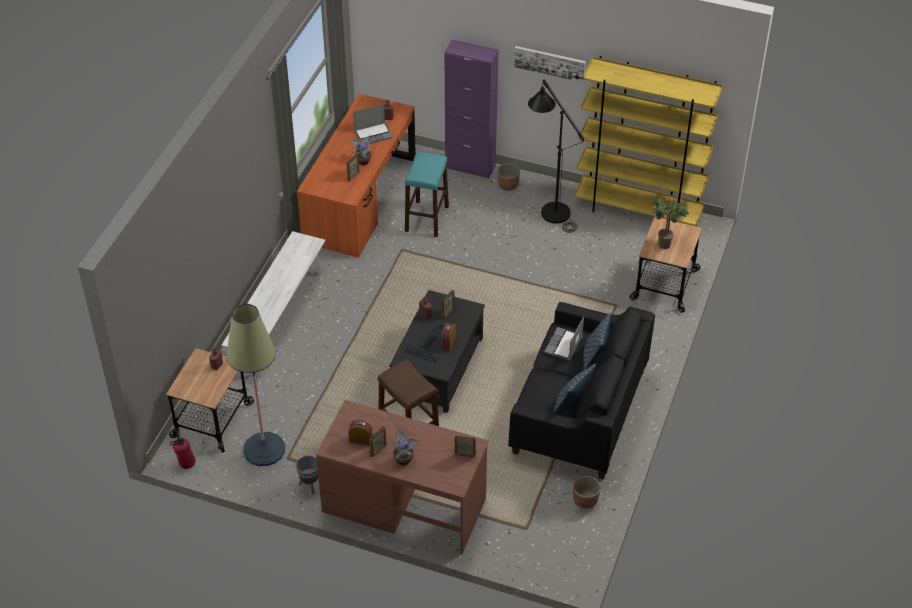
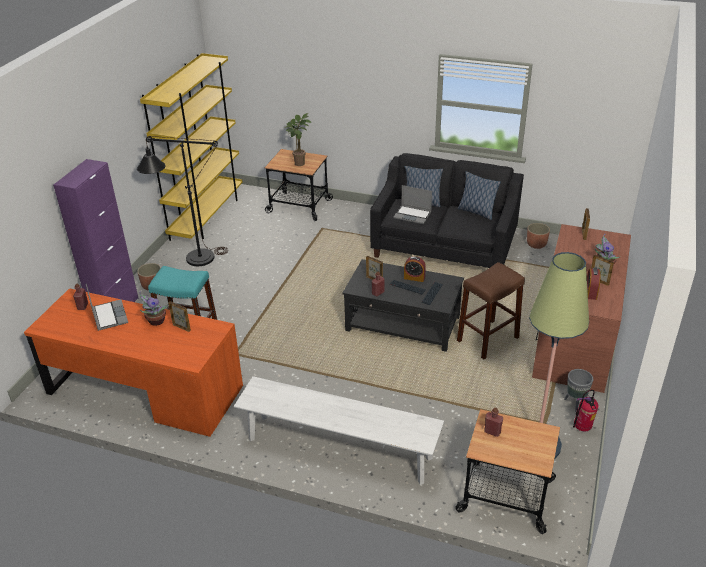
camera: 90 degrees left, 10 degrees down
(186, 464) = (578, 514): fire extinguisher -> fire extinguisher (582, 428)
(550, 63) = (116, 138): picture -> none

